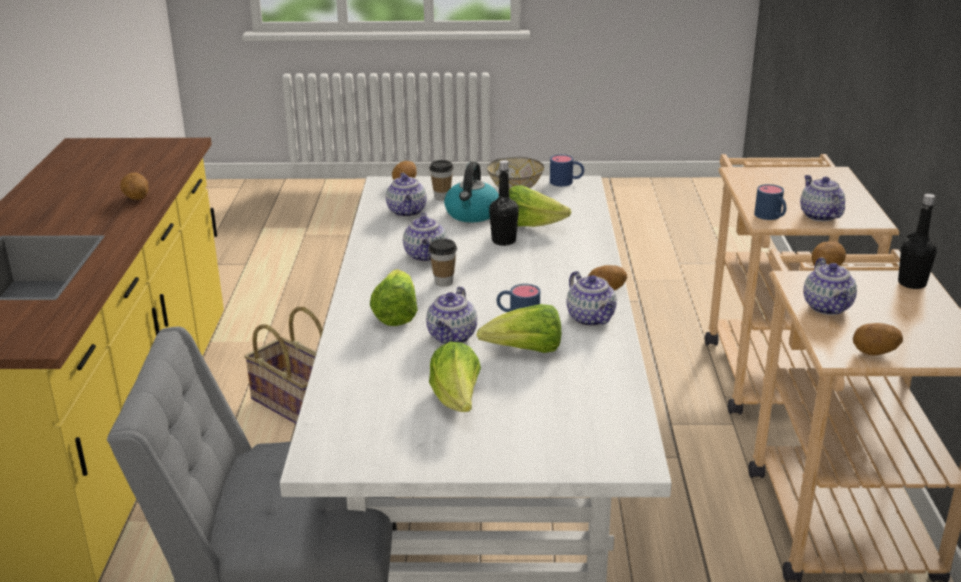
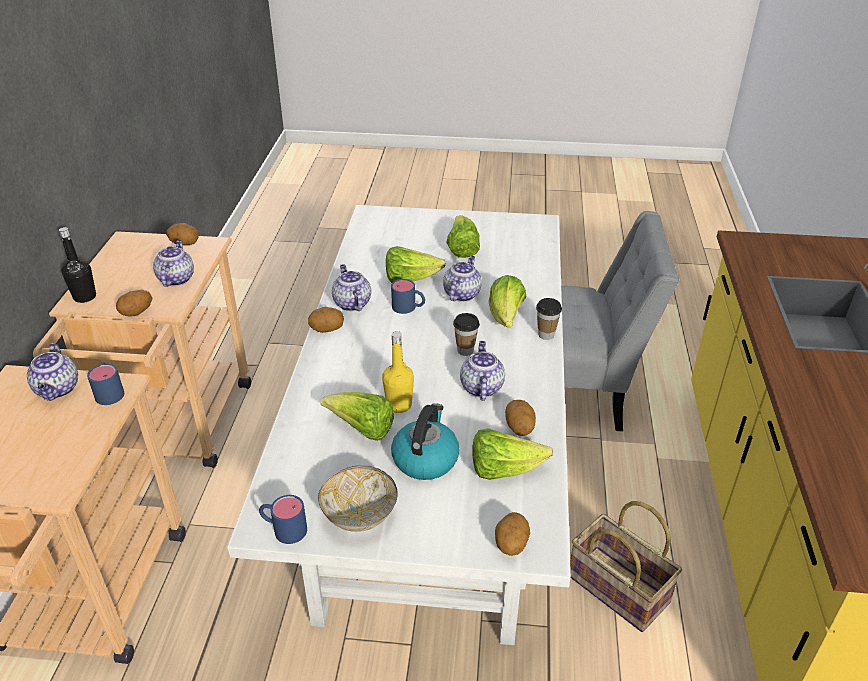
camera: 175 degrees left, 10 degrees up
(136, 198) = (815, 409): potato -> potato (519, 427)
(407, 212) = (504, 469): teapot -> lettuce
(442, 197) = (459, 502): cup -> cup (546, 334)
(503, 241) = (399, 405): black bottle -> yellow bottle

